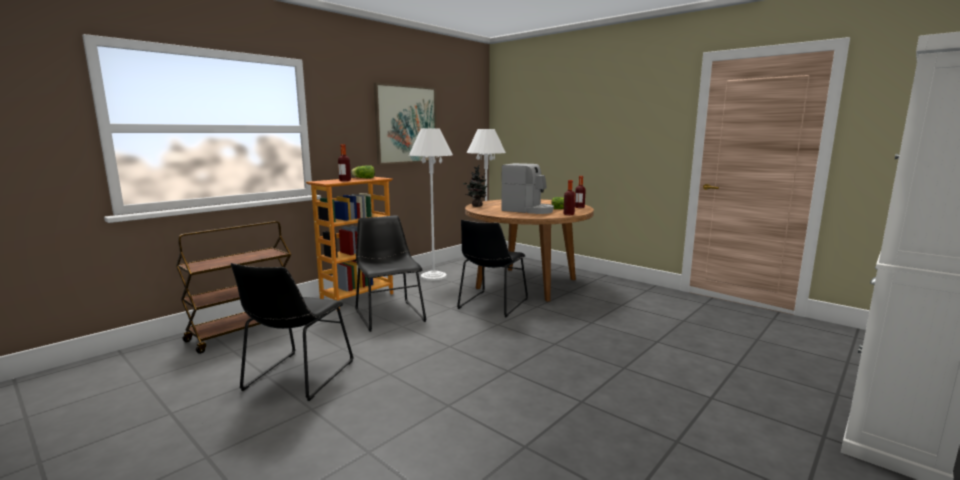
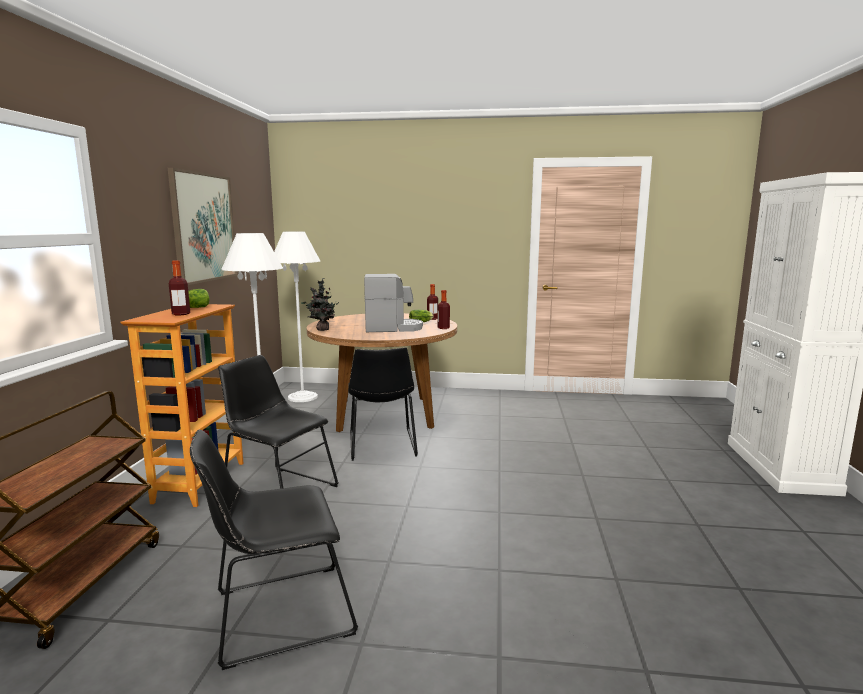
camera: 35 degrees left, 0 degrees up
(297, 377) = (277, 614): black chair -> black chair turned 90 degrees clockwise

